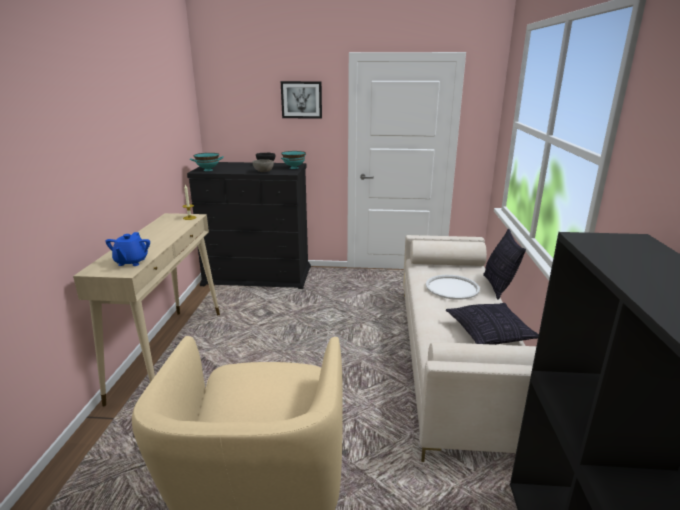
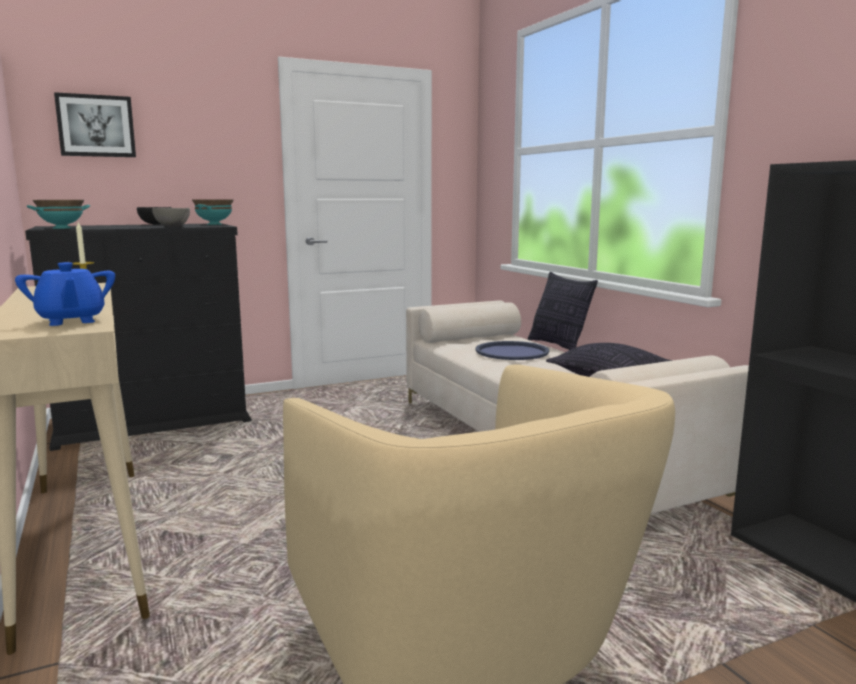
camera: 30 degrees left, 10 degrees down
(301, 99) = (208, 123): picture -> picture (96, 126)
(452, 288) = (512, 352): white tray -> blue tray

